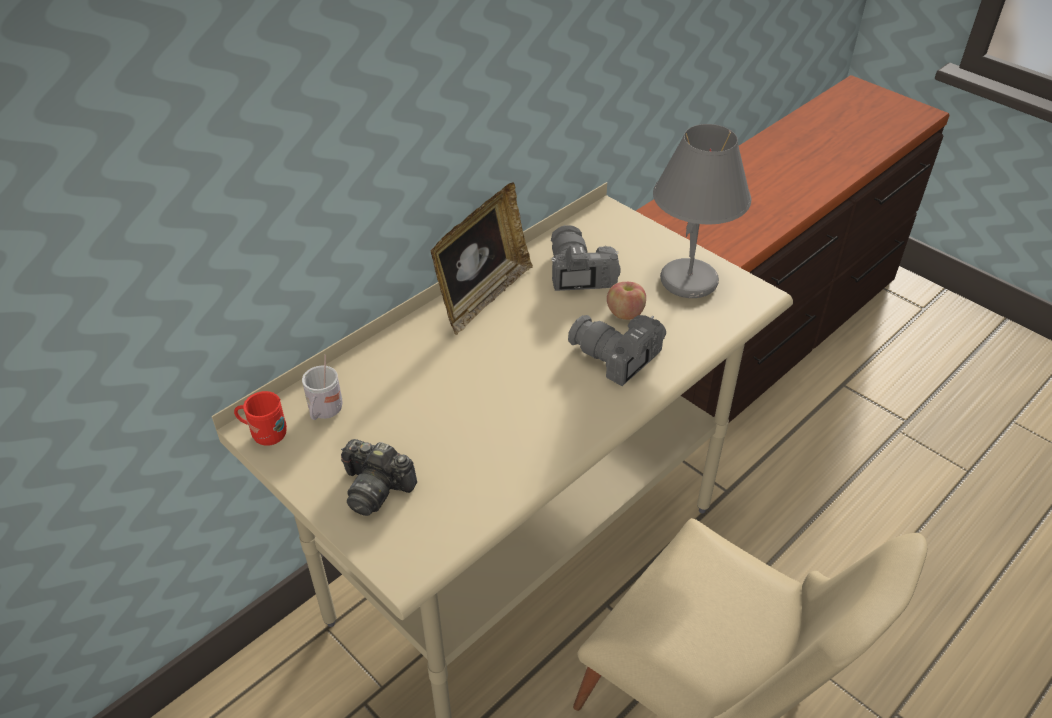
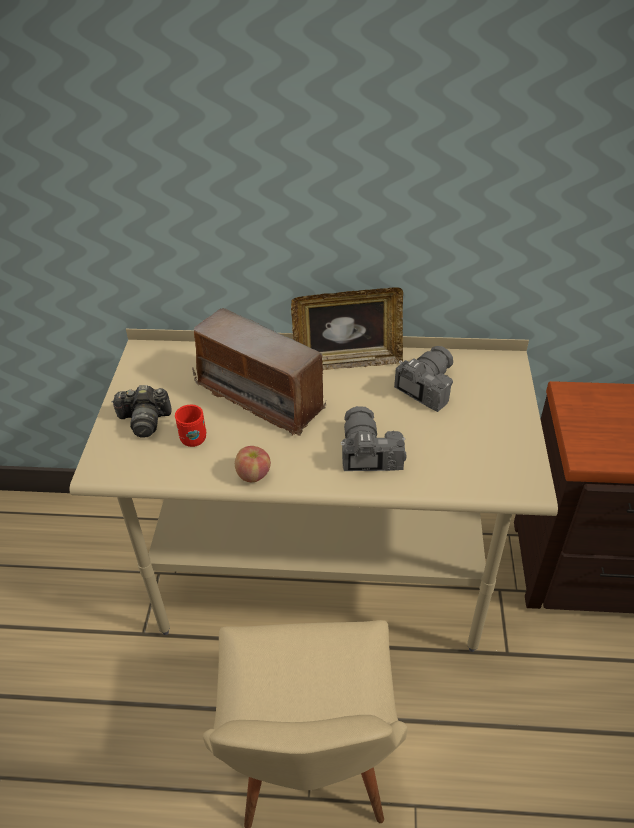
camera: 50 degrees right, 0 degrees up
(265, 434) = (141, 356): red mug -> red mug (192, 436)
(324, 413) = (179, 366): white mug -> none
(376, 488) = (145, 421): camera -> camera turned 75 degrees counterclockwise
(455, 380) = (261, 396): none -> radio
(625, 313) = (416, 431): apple -> apple (253, 474)
(690, 282) = (493, 443): grey table lamp -> none

